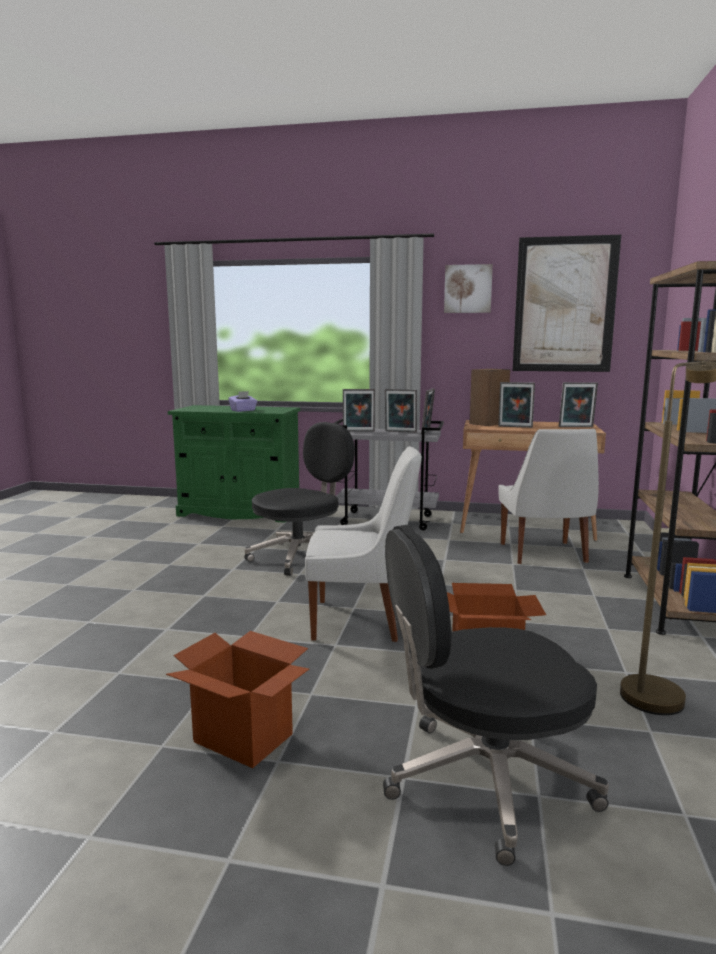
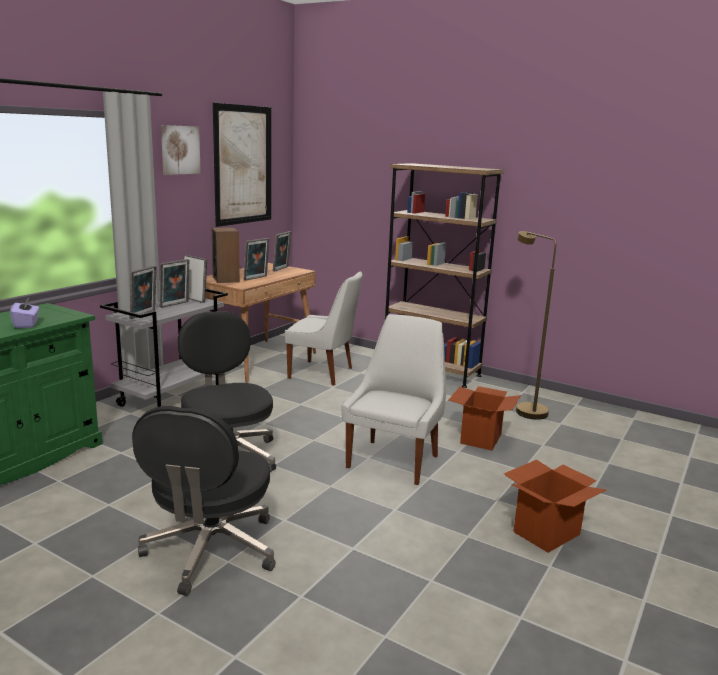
camera: 70 degrees left, 5 degrees up
(484, 781) = (597, 472): black office chair -> black office chair (210, 551)

